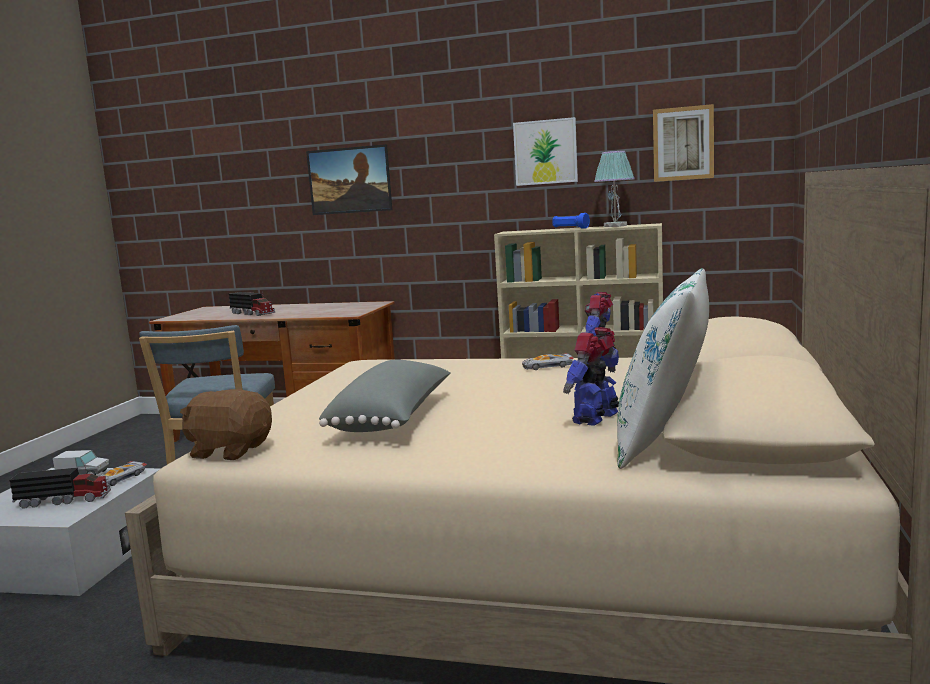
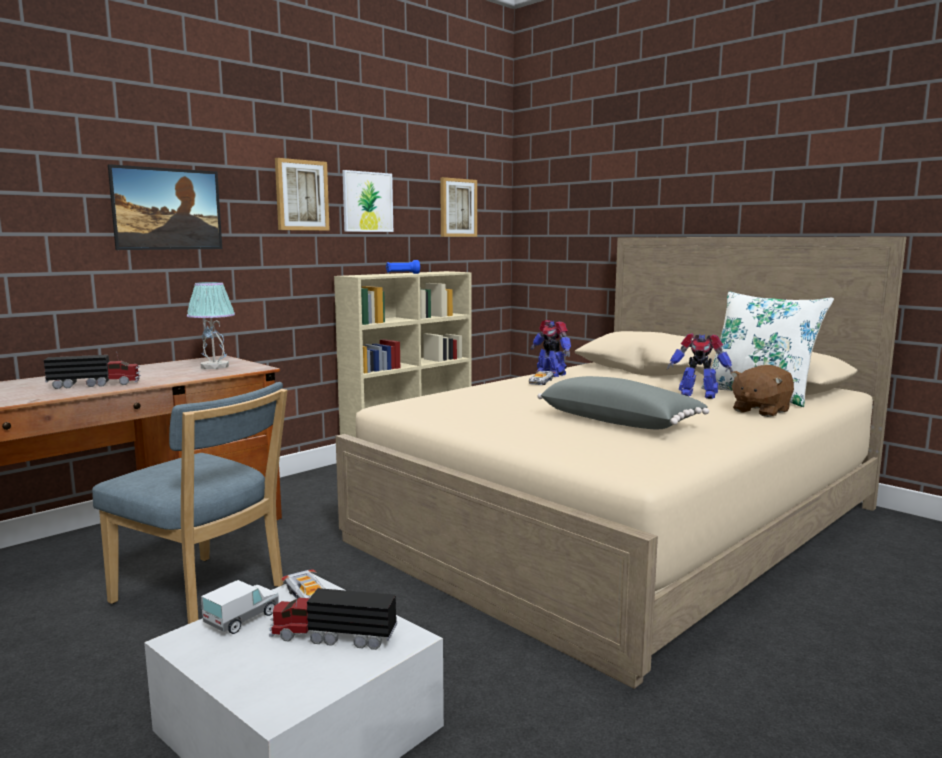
camera: 60 degrees left, 0 degrees up
(64, 500) = (332, 636): toy truck -> toy truck turned 105 degrees counterclockwise
(230, 450) = (638, 463): brown plush toy -> brown plush toy (760, 411)
(468, 154) = (301, 195): none -> picture
(597, 418) = (697, 395): toy robot -> toy robot turned 45 degrees counterclockwise
(615, 226) = (427, 272): table lamp -> table lamp (215, 366)

